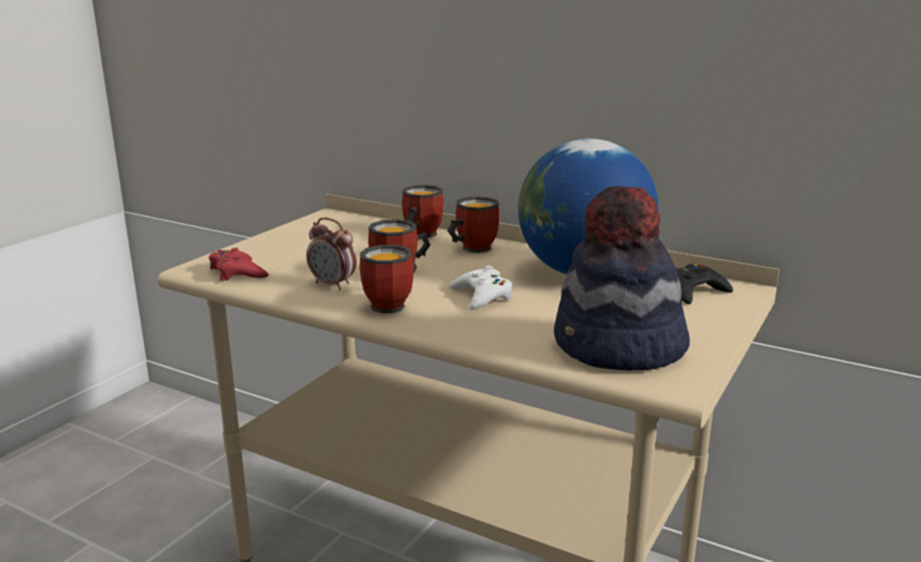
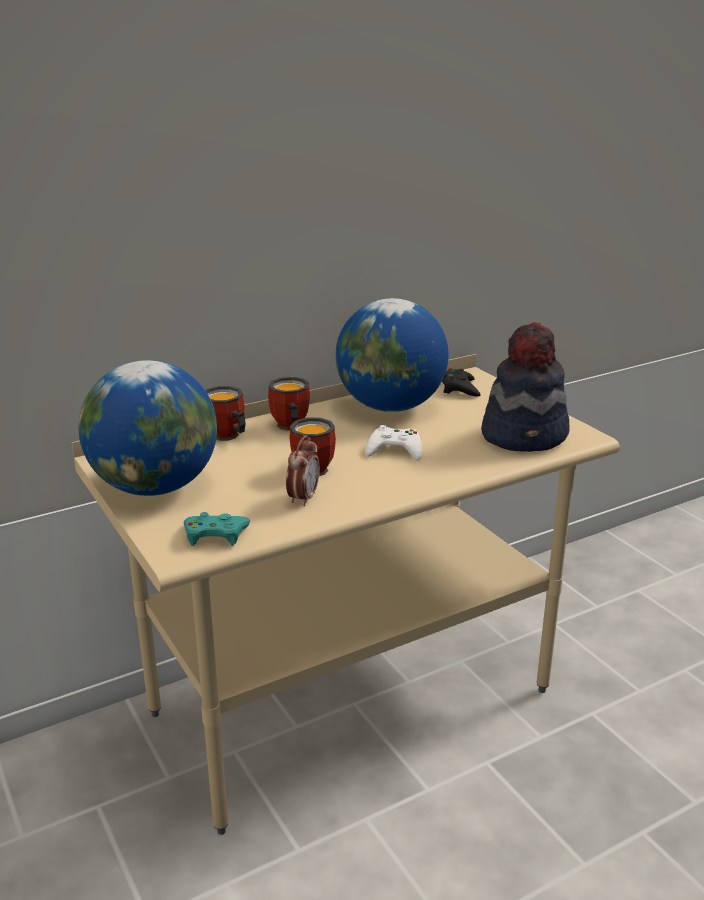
camera: 60 degrees left, 5 degrees up
(237, 272) = (215, 535): red game controller -> turquoise game controller
(300, 238) = (155, 487): none -> globe
(333, 284) = (303, 498): alarm clock -> alarm clock turned 45 degrees counterclockwise
(394, 304) = (377, 484): mug -> none

